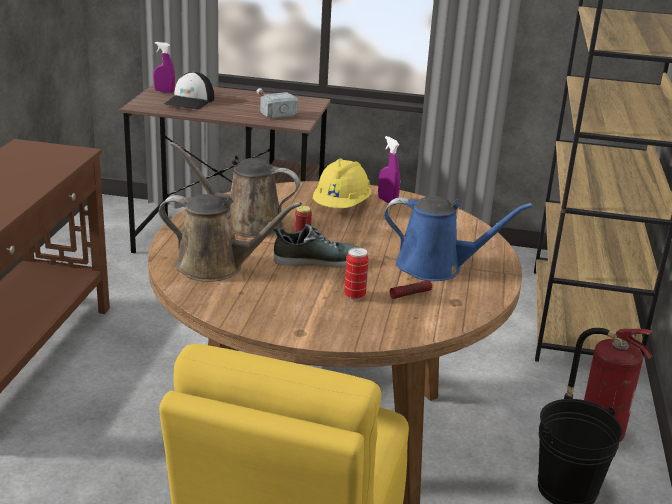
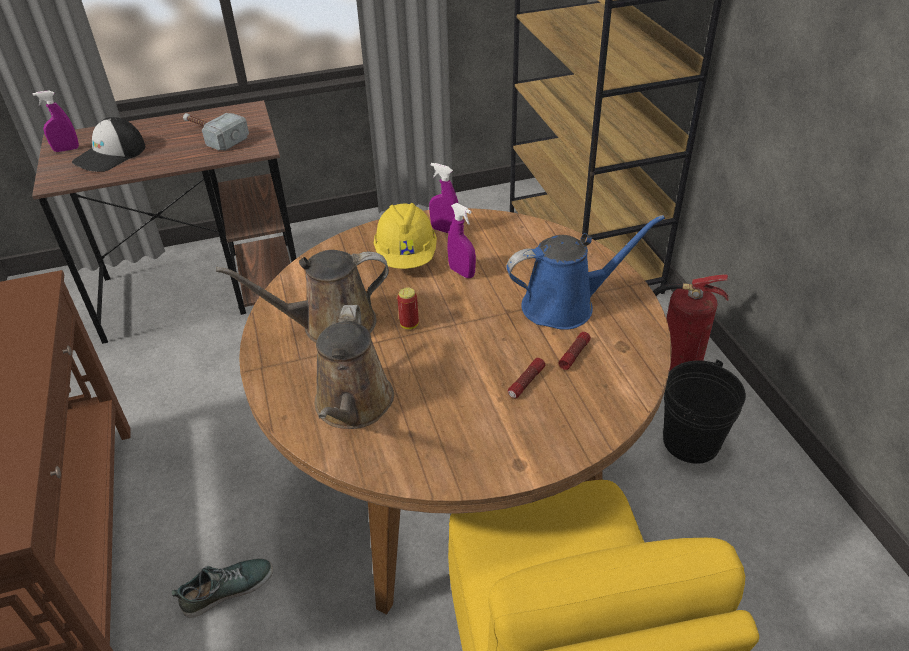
camera: 25 degrees left, 15 degrees up
(190, 101) = (110, 155): cap -> cap turned 45 degrees clockwise
(216, 267) = (353, 406): brown watering can -> brown watering can turned 105 degrees clockwise
(318, 260) = (449, 346): shoe -> shoe (227, 589)
(354, 296) = (526, 382): can -> flashlight
(374, 226) = (462, 272): none -> purple spray bottle

